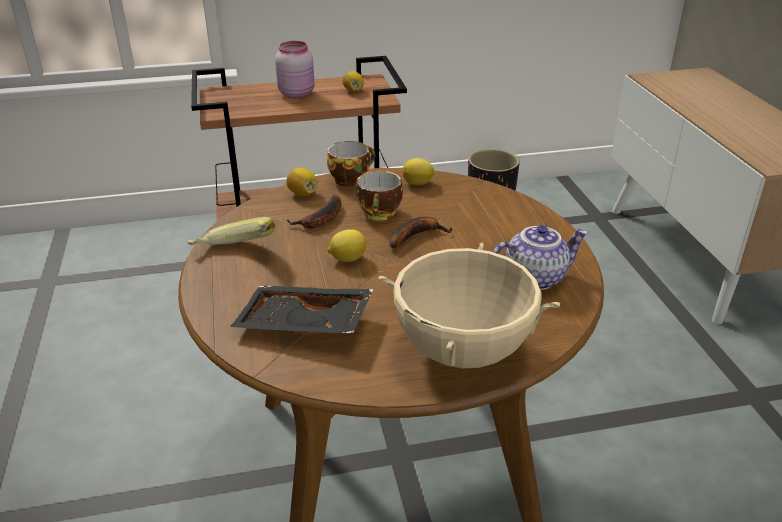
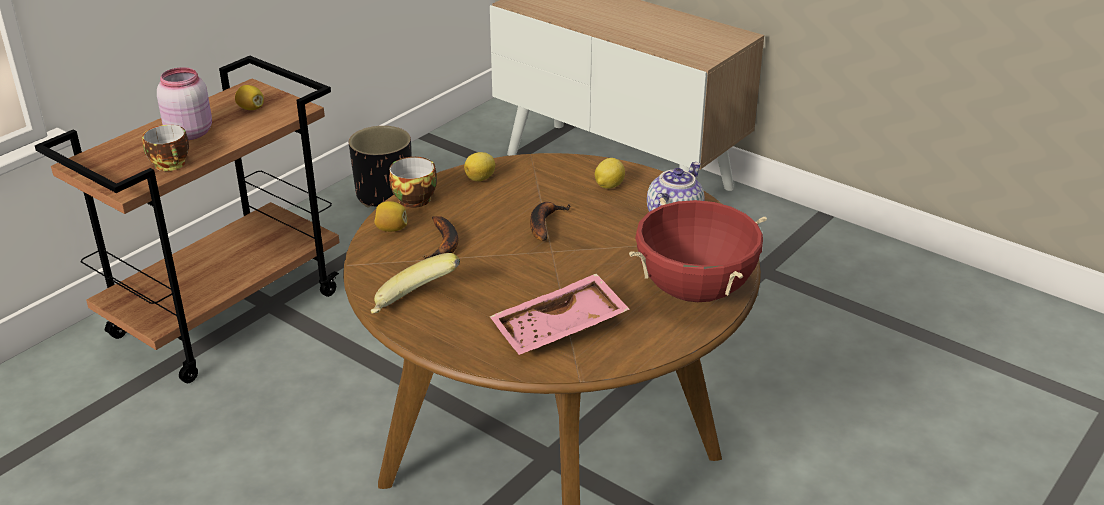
camera: 40 degrees left, 0 degrees up
(303, 325) = (560, 329): black tray -> pink tray
(347, 259) = (517, 266): lemon -> lemon (608, 186)
(380, 214) = (488, 218): cup -> cup (172, 164)
(463, 351) = (695, 291): beige cooking pot -> red cooking pot

